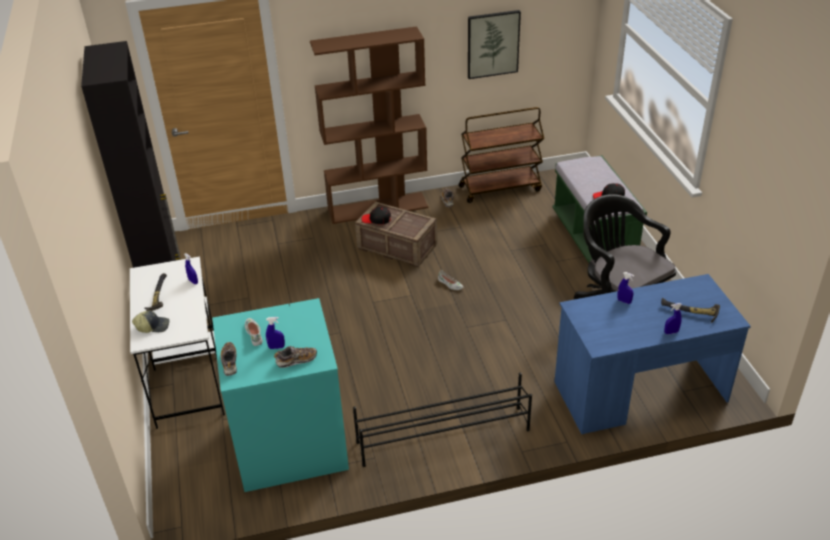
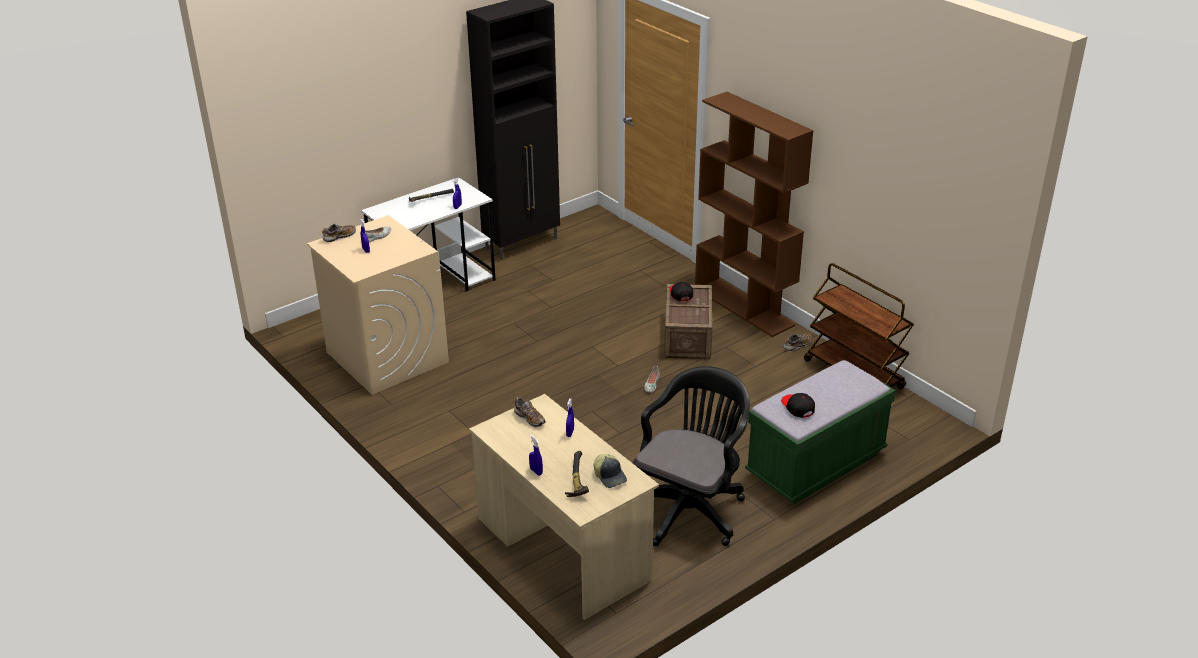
camera: 65 degrees right, 5 degrees down
(153, 326) = (394, 208): cap -> cap (610, 476)
(289, 444) = (386, 357): turquoise washing machine -> beige washing machine
(296, 360) = (354, 262): shoe -> shoe (529, 418)
(442, 436) = (434, 434): black shoe rack -> none
(493, 44) = (886, 197): picture -> none
(639, 392) = (562, 549): blue desk -> beige desk

